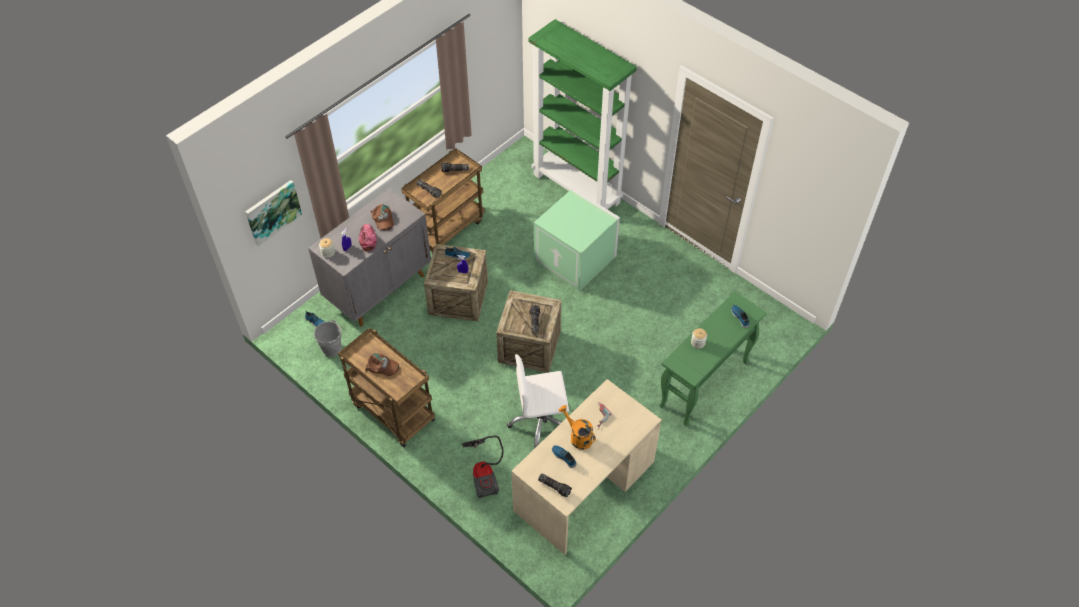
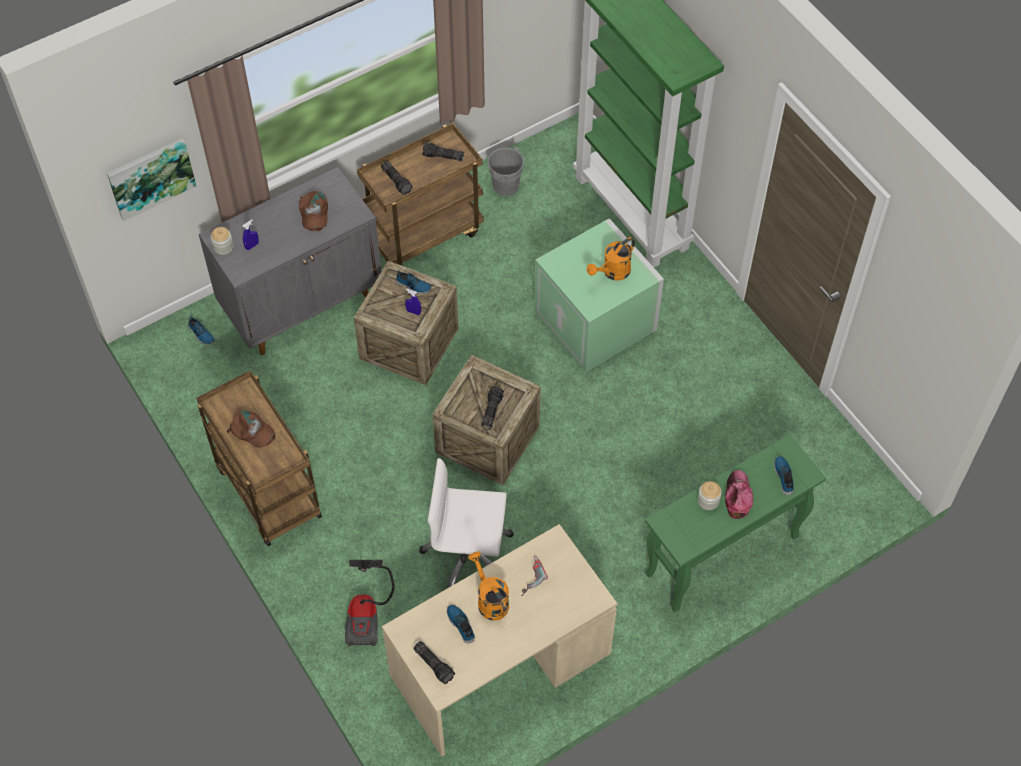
camera: 15 degrees right, 5 degrees up
(334, 349) = (214, 380): grey bucket -> grey bucket (508, 187)
(368, 239) = (284, 239): cap -> cap (737, 496)
(586, 220) = (612, 272): none -> orange watering can

